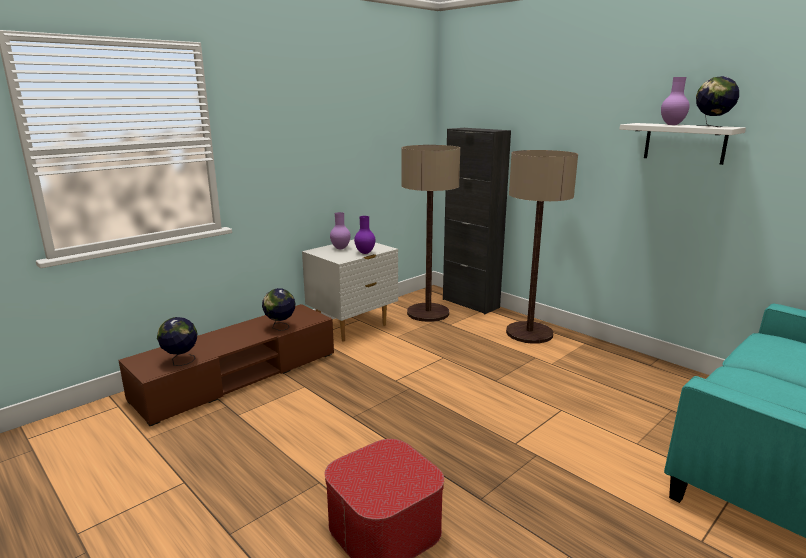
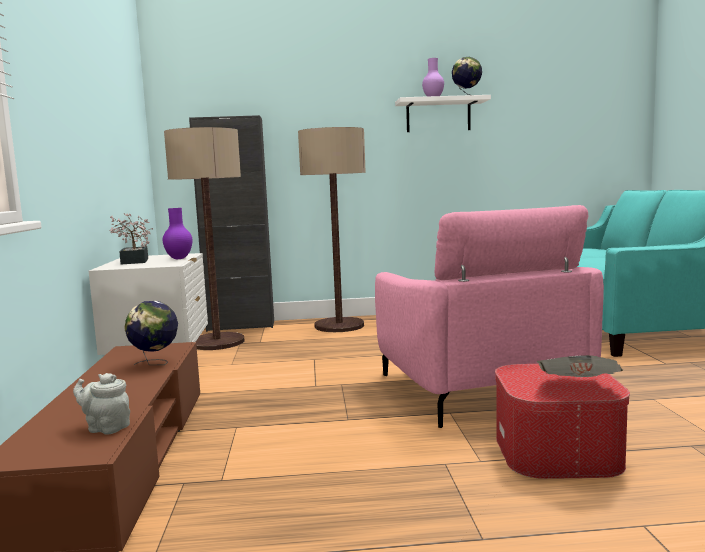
camera: 50 degrees left, 10 degrees down
(181, 361) = (106, 428): globe -> grey teapot
(340, 248) = (133, 262): purple vase -> potted plant
(369, 489) = (578, 389): none -> newspaper
(474, 447) = (479, 388): none -> pink armchair

